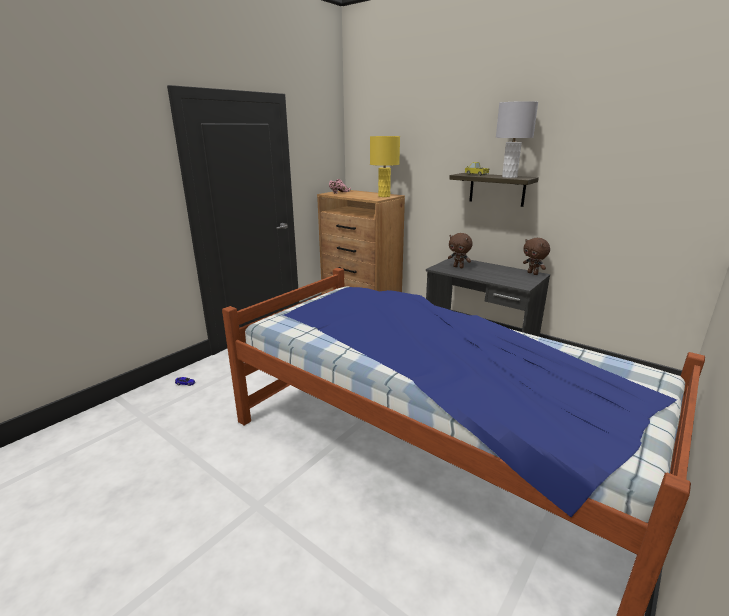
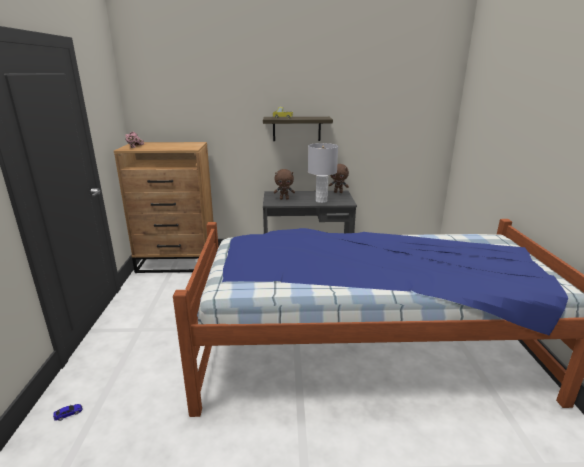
camera: 40 degrees left, 0 degrees up
(384, 196) = (191, 145): yellow table lamp -> none
(509, 177) = (313, 118): grey table lamp -> grey table lamp (321, 201)

